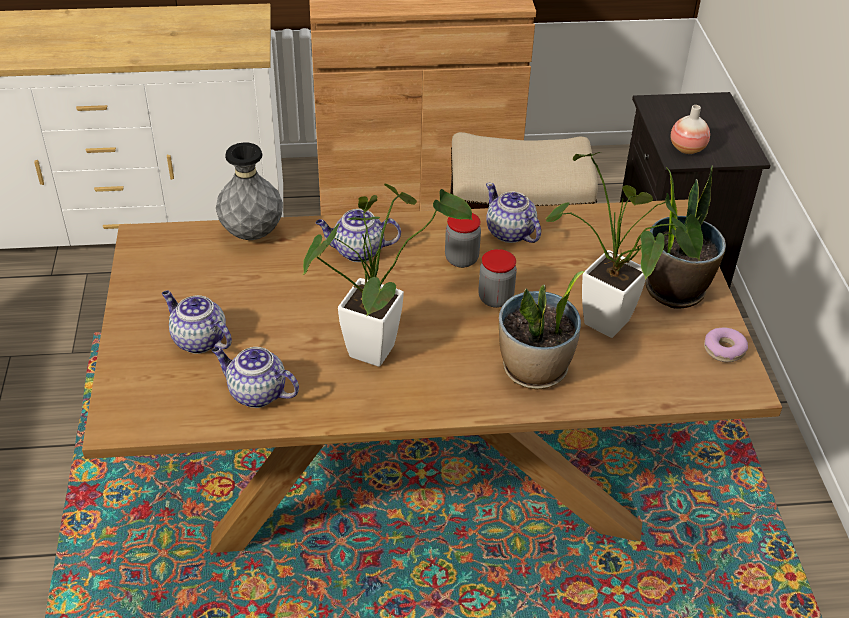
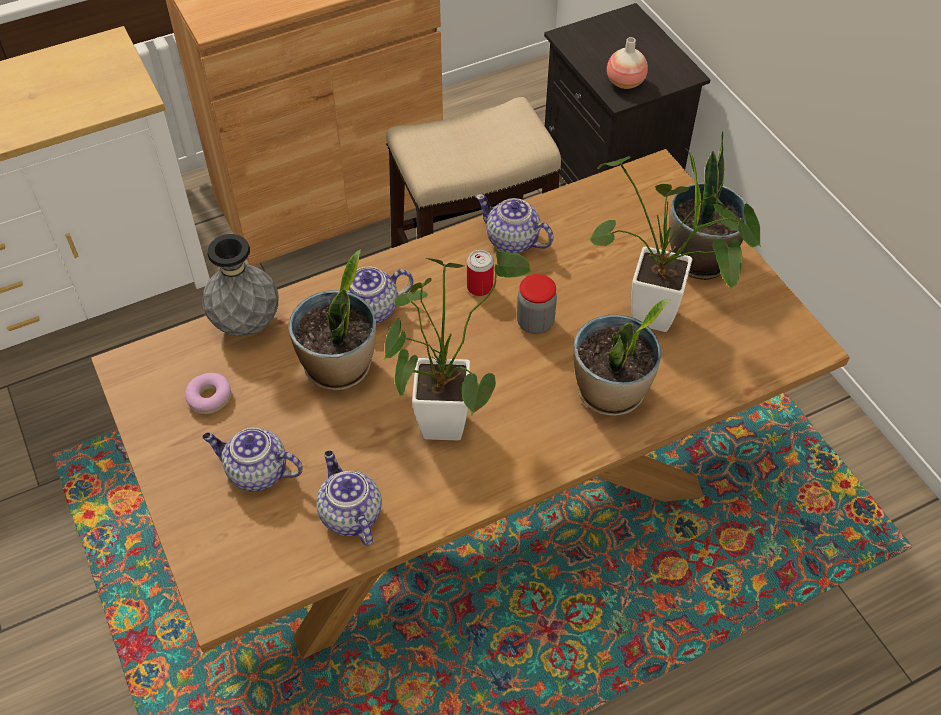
camera: 20 degrees left, 10 degrees up
(256, 393) = (349, 514): teapot -> teapot turned 60 degrees clockwise
(309, 285) = (339, 367): none -> potted plant
(461, 259) = (480, 287): jar -> can
(724, 350) = (773, 311): donut -> donut (210, 397)

